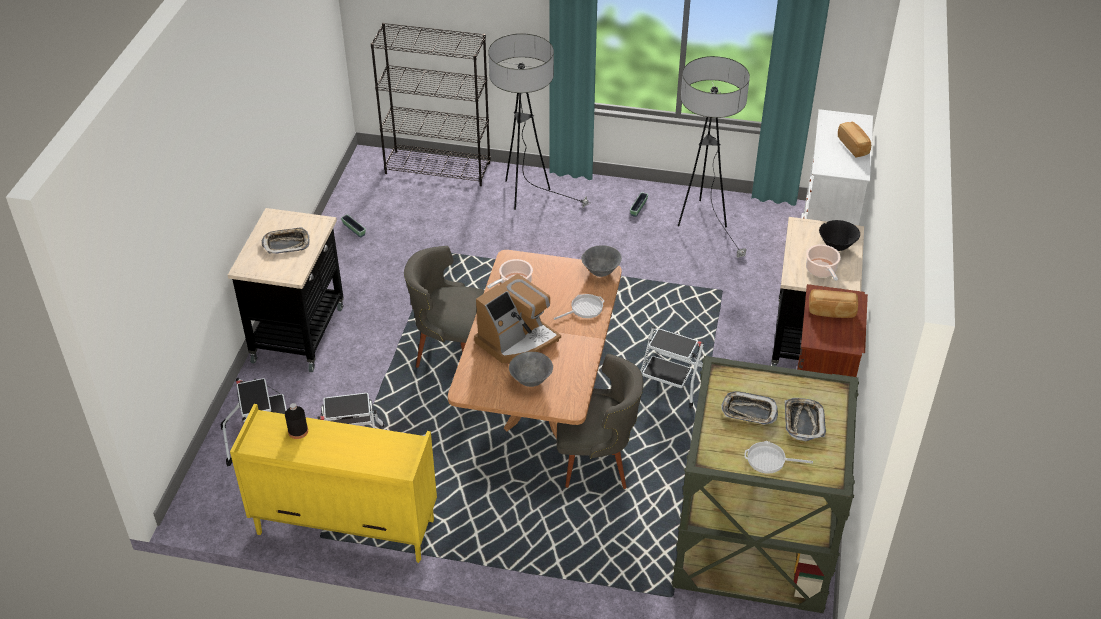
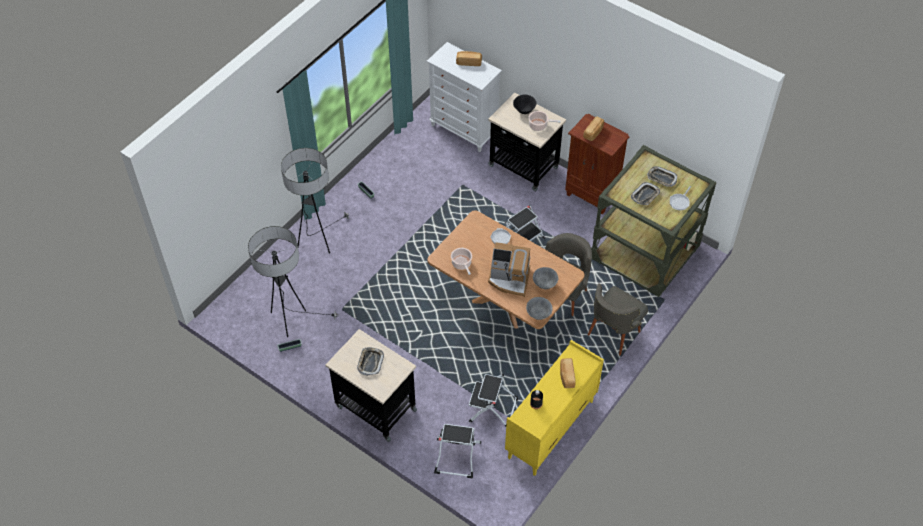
camera: 65 degrees left, 10 degrees up
(363, 451) = (566, 376): none -> bread
(438, 168) = (256, 279): black bookcase -> none
(451, 351) = (438, 332): grey chair -> grey chair (614, 333)
(517, 340) = (509, 279): coffee machine -> coffee machine turned 120 degrees clockwise
(600, 272) = (474, 220): grey bowl -> grey bowl (538, 315)
(703, 222) = (399, 168): floor lamp -> floor lamp (290, 321)

